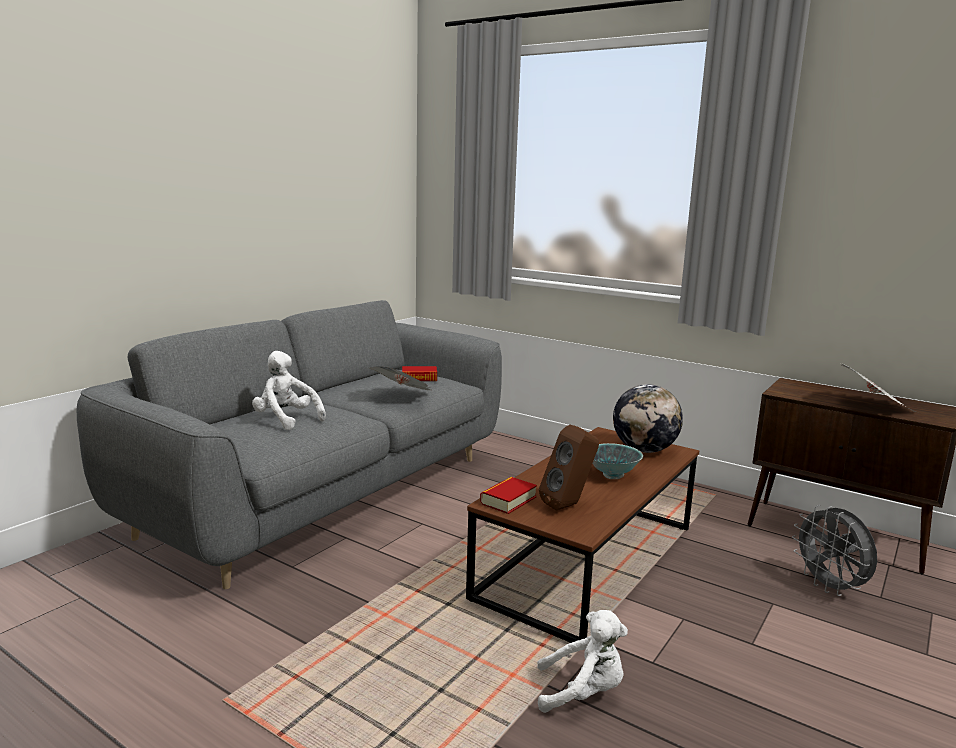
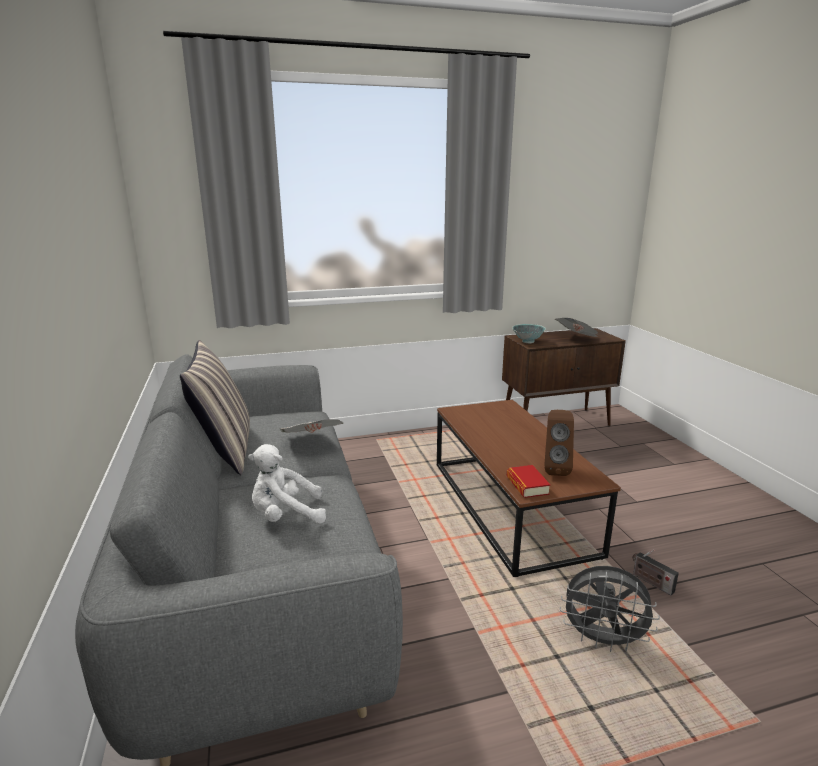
camera: 50 degrees left, 5 degrees up
(351, 381) = (225, 451): none -> pillow
(419, 378) = (279, 421): book -> none
(583, 693) = (650, 582): white plush toy -> radio
(613, 475) = (523, 437): bowl -> bowl (528, 341)
(644, 450) = (494, 412): globe -> none
(830, 587) = (602, 452): grey fan -> grey fan (603, 640)

